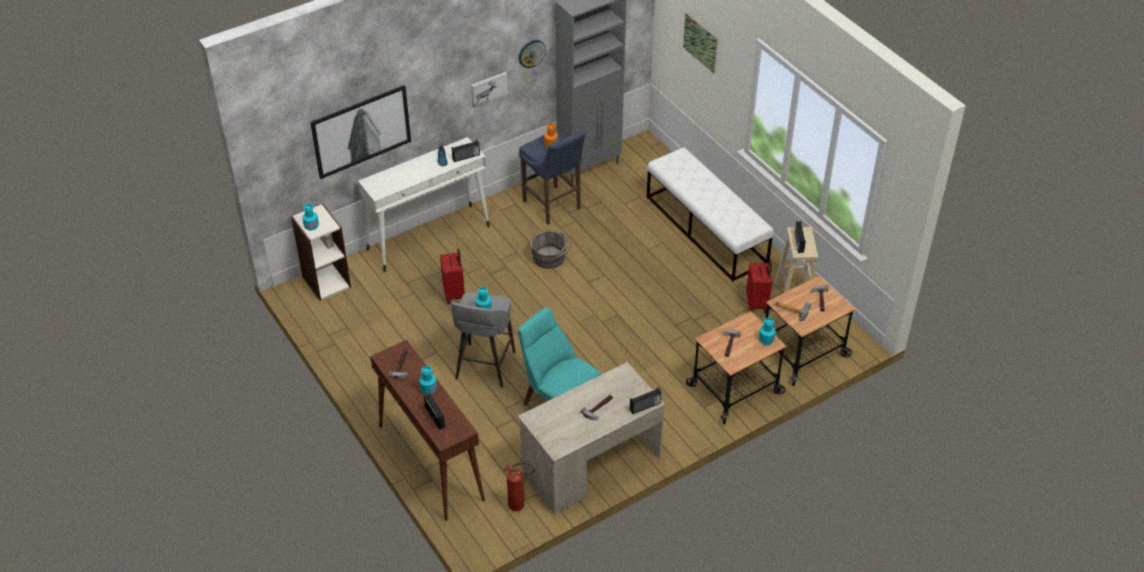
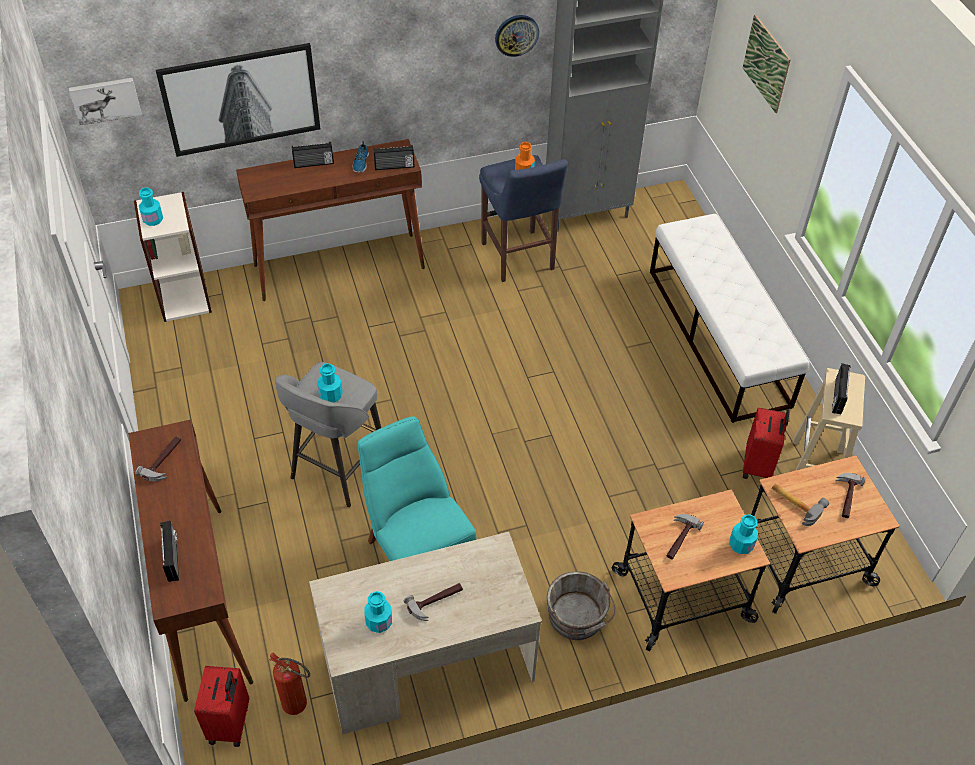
camera: 15 degrees right, 5 degrees up
(428, 389) = (185, 508): turquoise bottle -> turquoise bottle (379, 622)
(429, 237) = (340, 266): white console table -> brown console table
(455, 293) = (341, 352): red suitcase -> red suitcase (231, 723)
(488, 88) = (445, 75): picture -> picture (105, 100)
(550, 258) = (487, 331): grey bucket -> grey bucket (577, 619)
(645, 407) = (508, 618): radio -> radio (313, 164)

